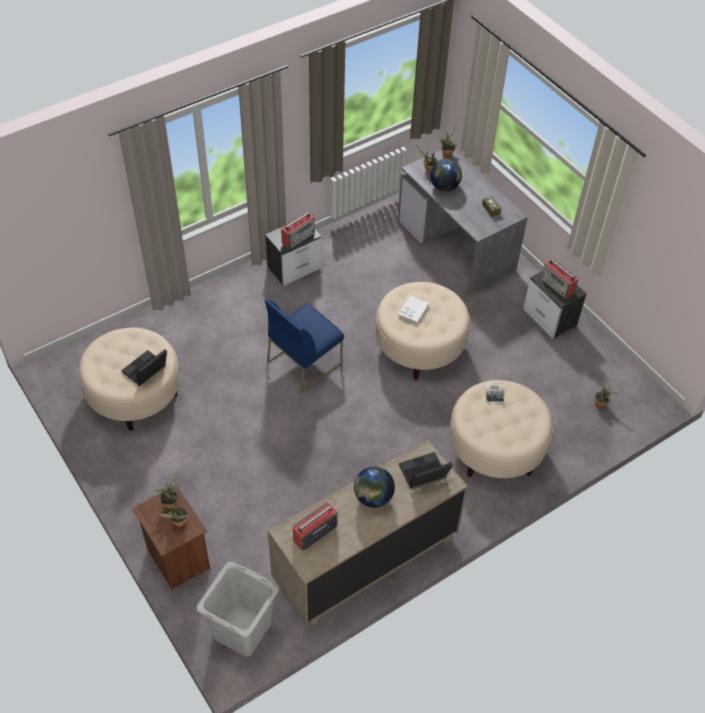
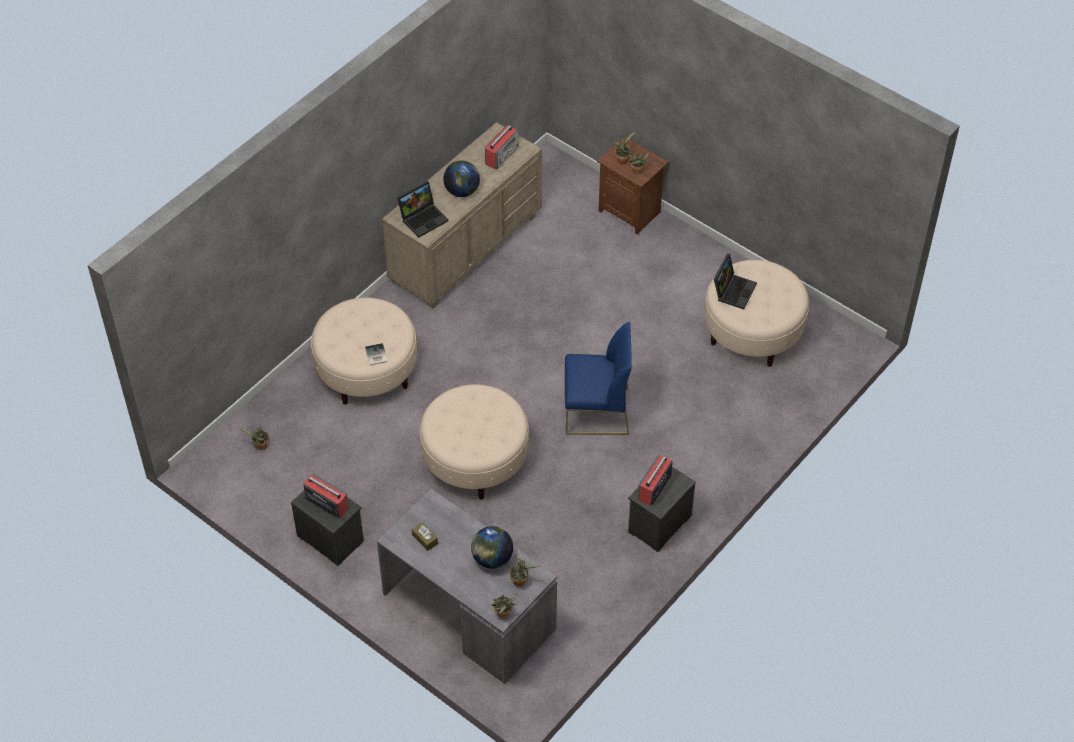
camera: 165 degrees right, 0 degrees up
(241, 630) = (551, 177): grey laundry basket -> none
(304, 361) = (596, 411): blue chair -> blue chair turned 60 degrees clockwise
(413, 311) = (486, 422): white book -> none

